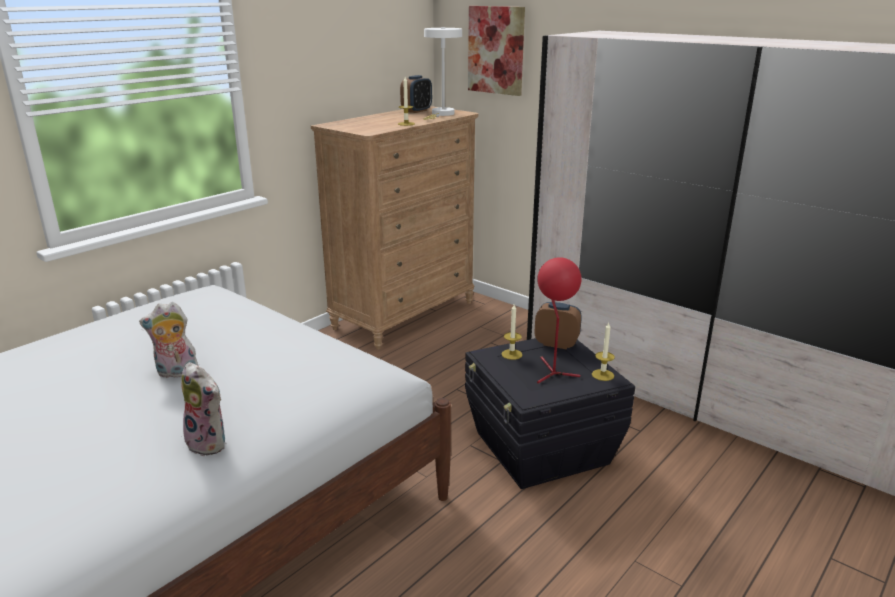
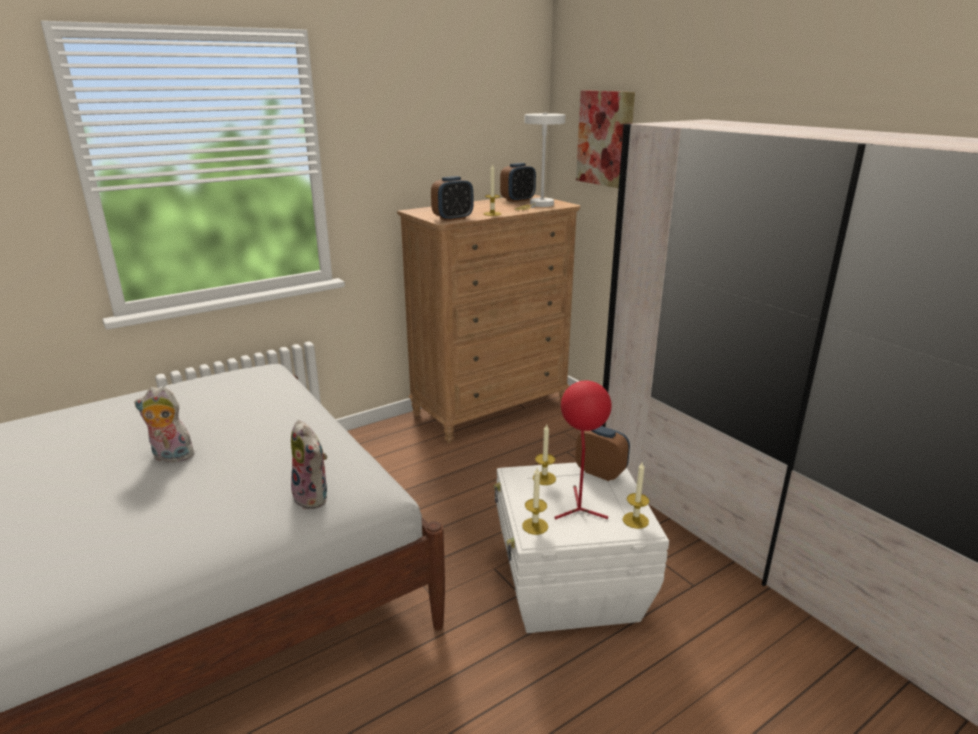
camera: 15 degrees right, 0 degrees up
(210, 443) = (147, 543): plush toy -> plush toy (314, 497)
(373, 129) = (453, 218): none -> alarm clock
(524, 391) = (535, 526): none -> candle
(541, 448) = (569, 587): black storage box -> white storage box

